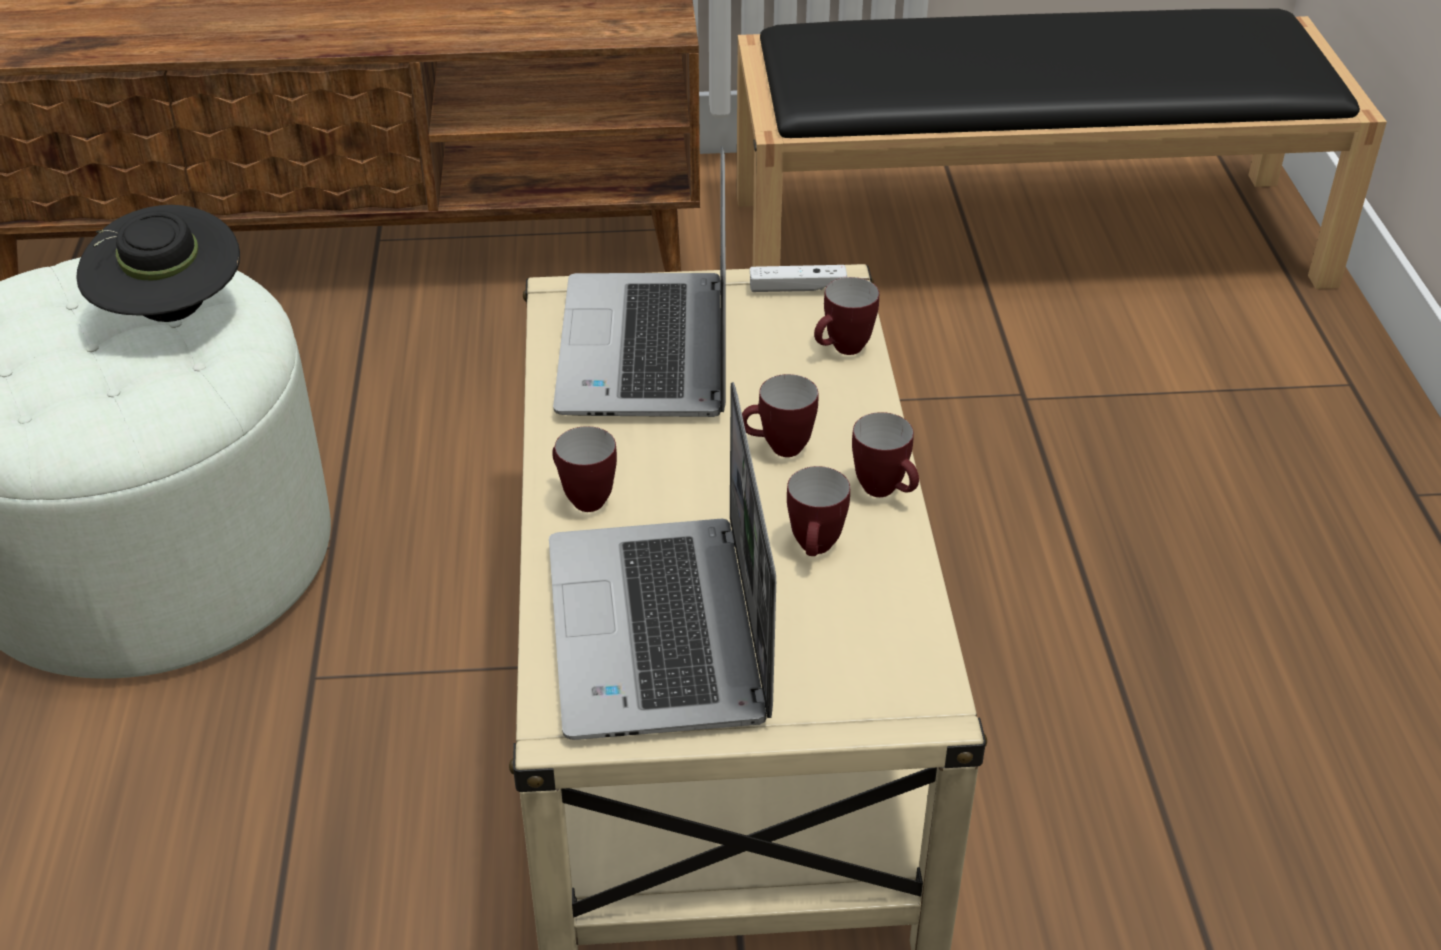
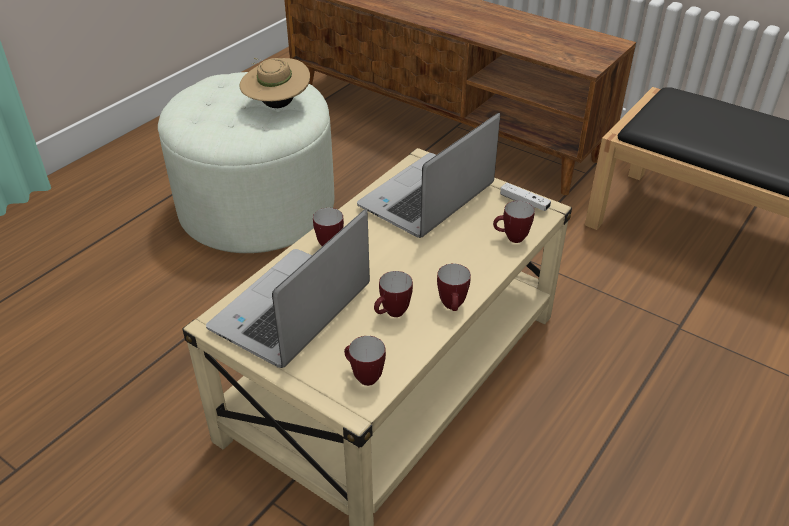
camera: 40 degrees right, 0 degrees up
(171, 313) = (277, 105): black hat -> beige hat
(778, 449) = (430, 265): mug -> mug (363, 376)

